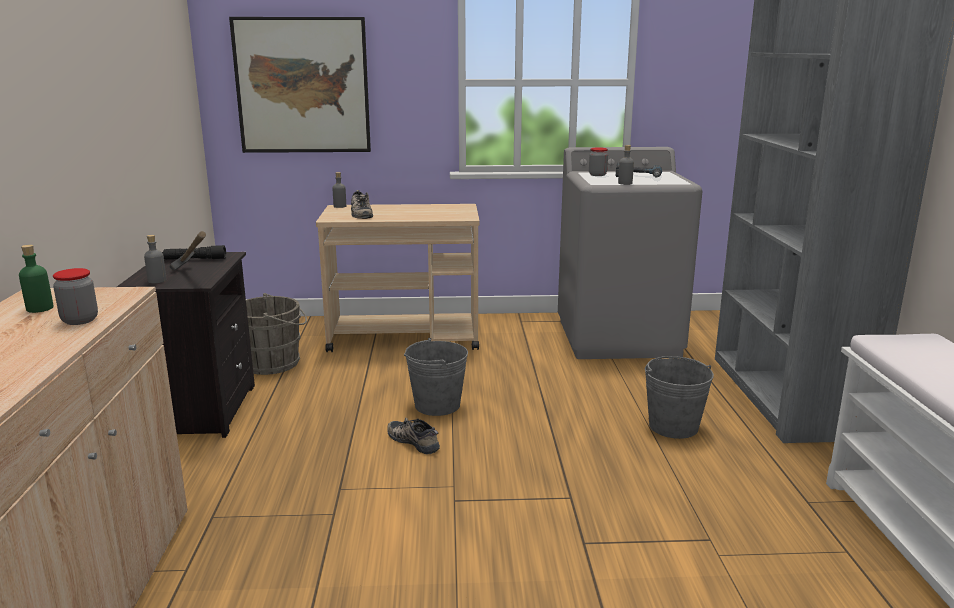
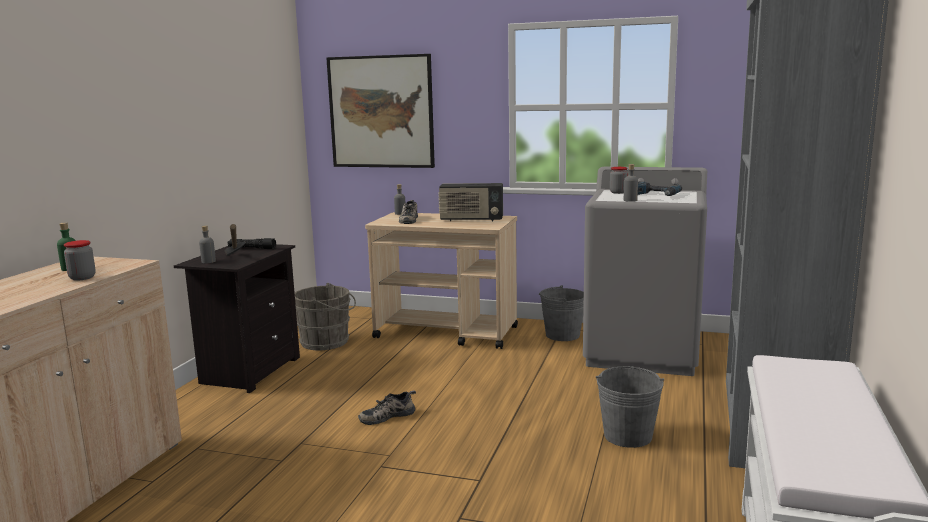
camera: 20 degrees right, 5 degrees down
(415, 441) = (387, 416): shoe -> shoe turned 90 degrees counterclockwise
(432, 210) = (471, 220): none -> radio
(437, 405) = (428, 390): grey bucket -> grey bucket (562, 335)

